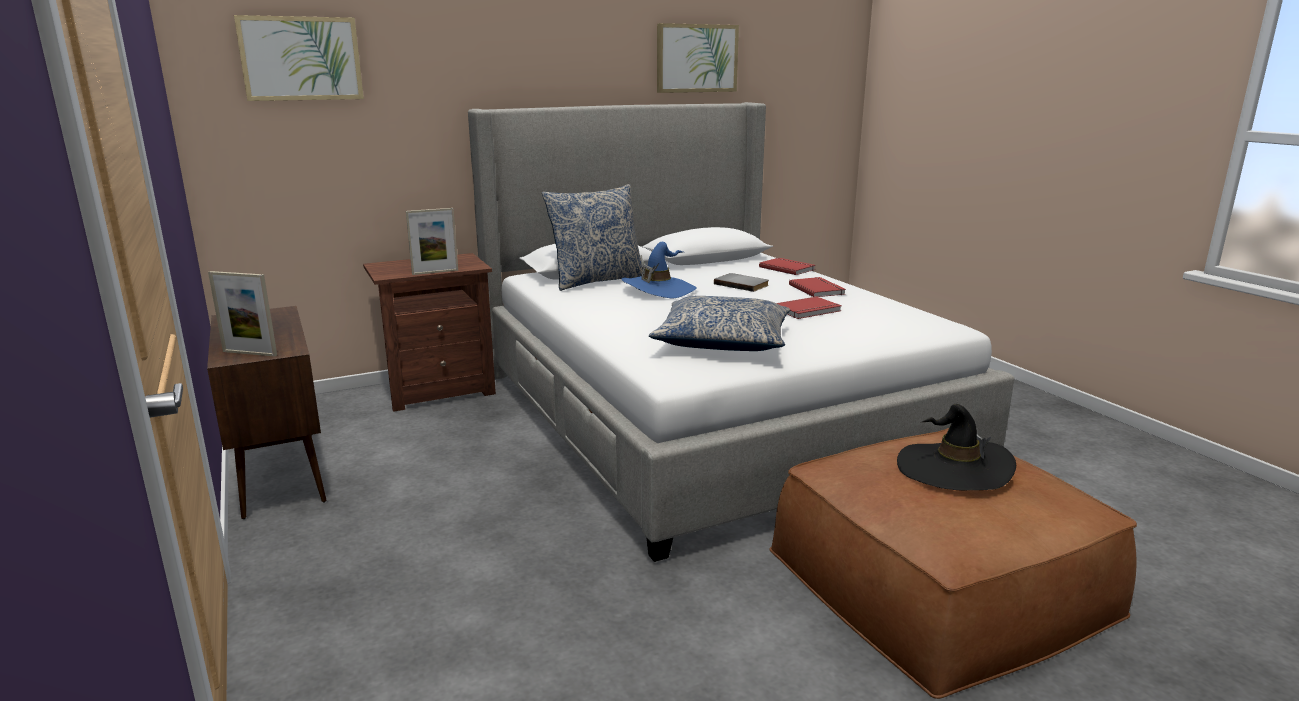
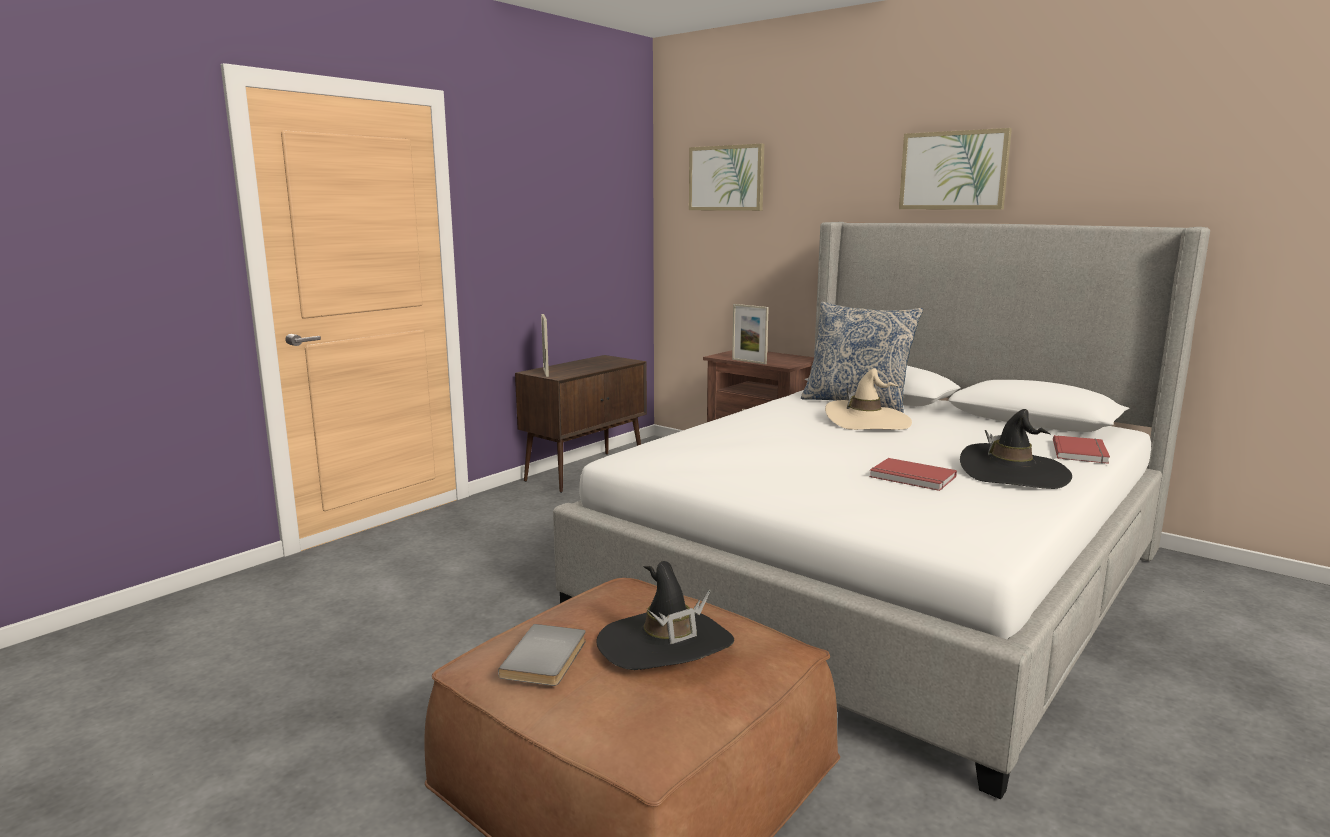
camera: 65 degrees right, 5 degrees down
(659, 289) = (867, 421): blue hat -> beige hat
(696, 58) = (1128, 167): picture -> picture (953, 170)
(722, 341) = (737, 459): pillow -> none
(742, 284) = (959, 444): grey book -> grey book (547, 658)
(818, 289) = (1013, 473): red book -> black hat

